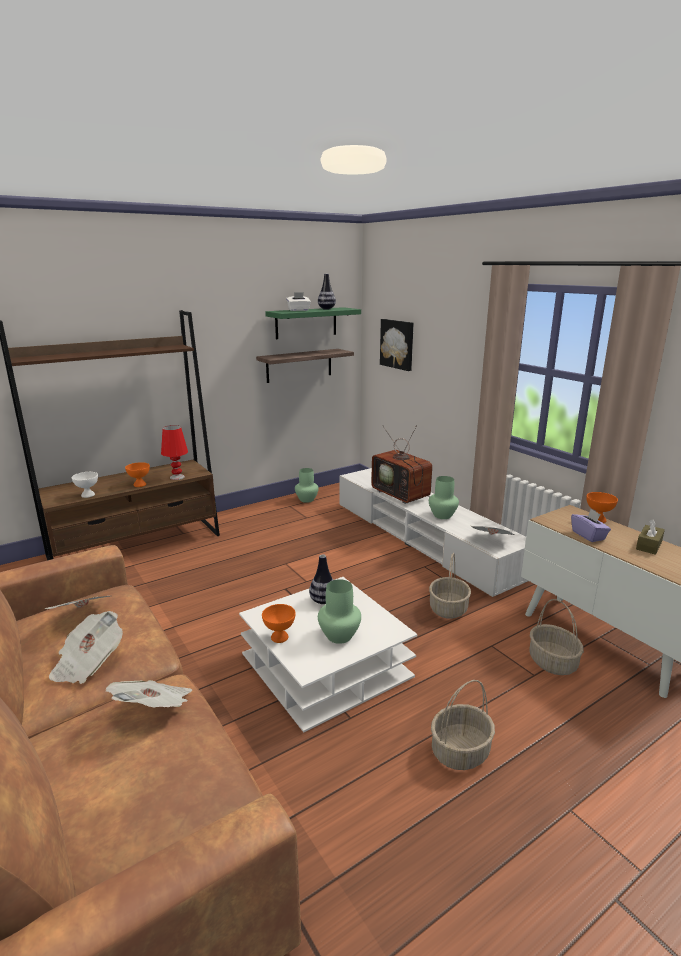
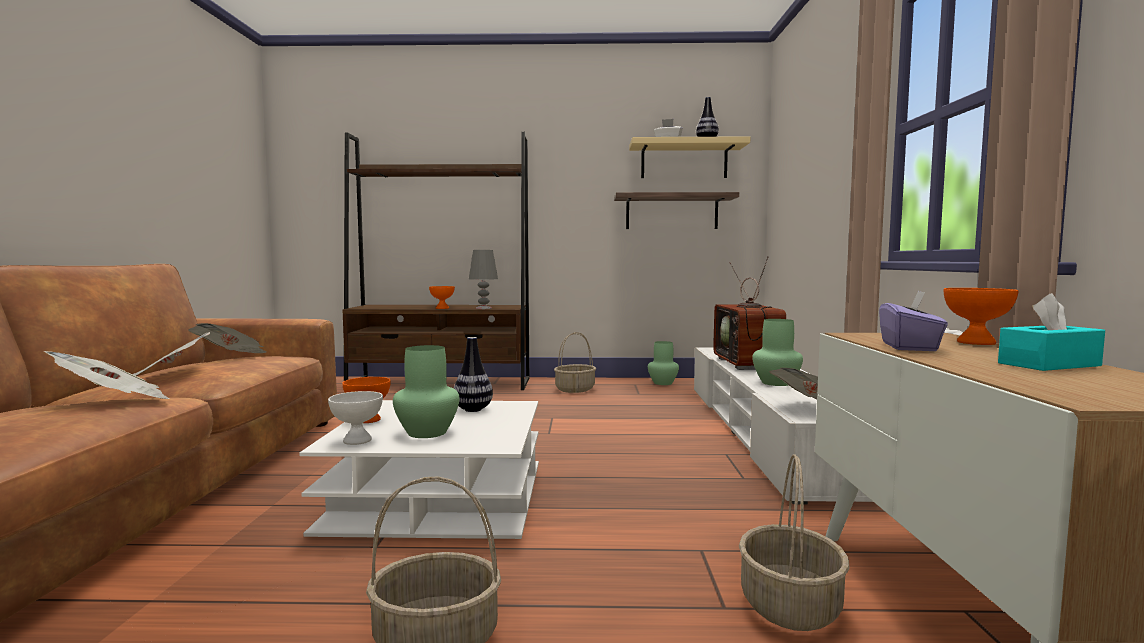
camera: 35 degrees right, 15 degrees down
(88, 495) = (390, 308): white bowl -> white bowl (357, 440)
(177, 477) = (483, 308): red table lamp -> grey table lamp
(306, 323) = (684, 161): green shelf -> beige shelf
(397, 344) = (792, 173): picture -> none
(448, 609) = (693, 497): basket -> basket (575, 389)
(649, 545) = (1049, 364): brown tissue box -> turquoise tissue box

